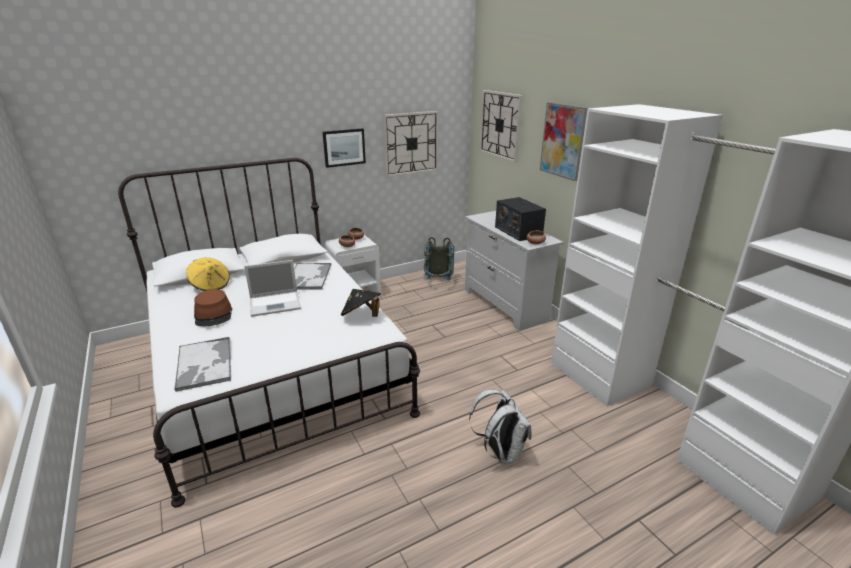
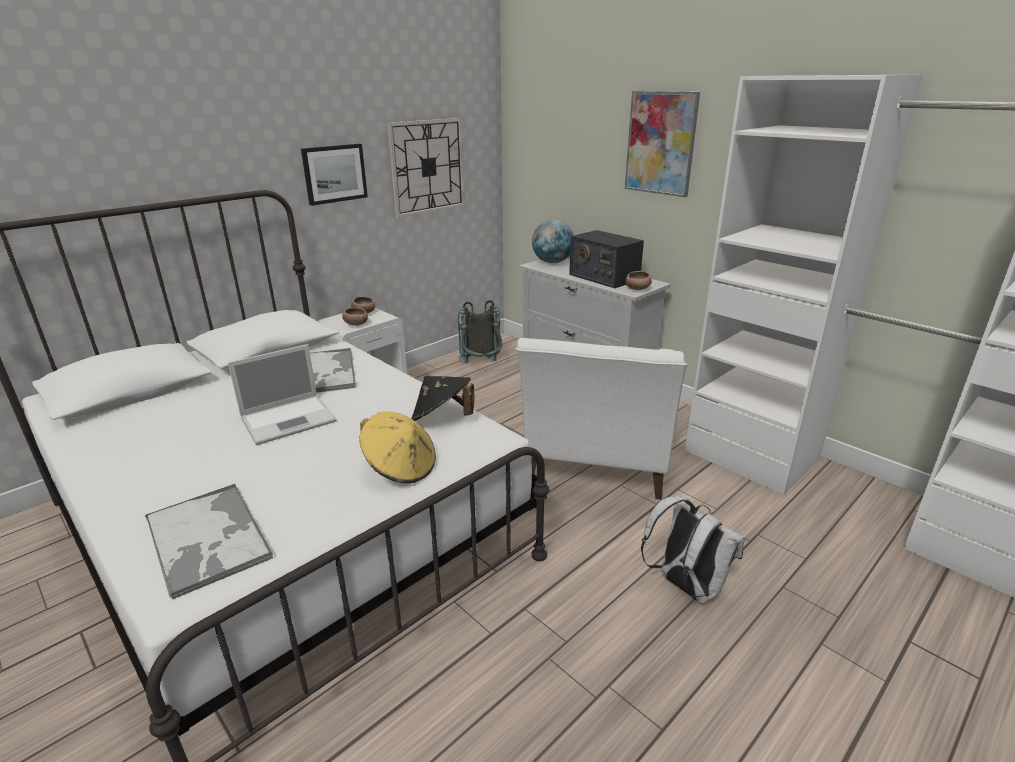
camera: 15 degrees left, 0 degrees up
(210, 285) = (157, 406): yellow hat -> yellow hat (400, 468)
(213, 315) = (185, 452): brown hat -> none
(482, 363) = (596, 465): none -> white armchair
(489, 216) = (552, 262): none -> globe
(500, 125) = (553, 133): wall clock -> none

